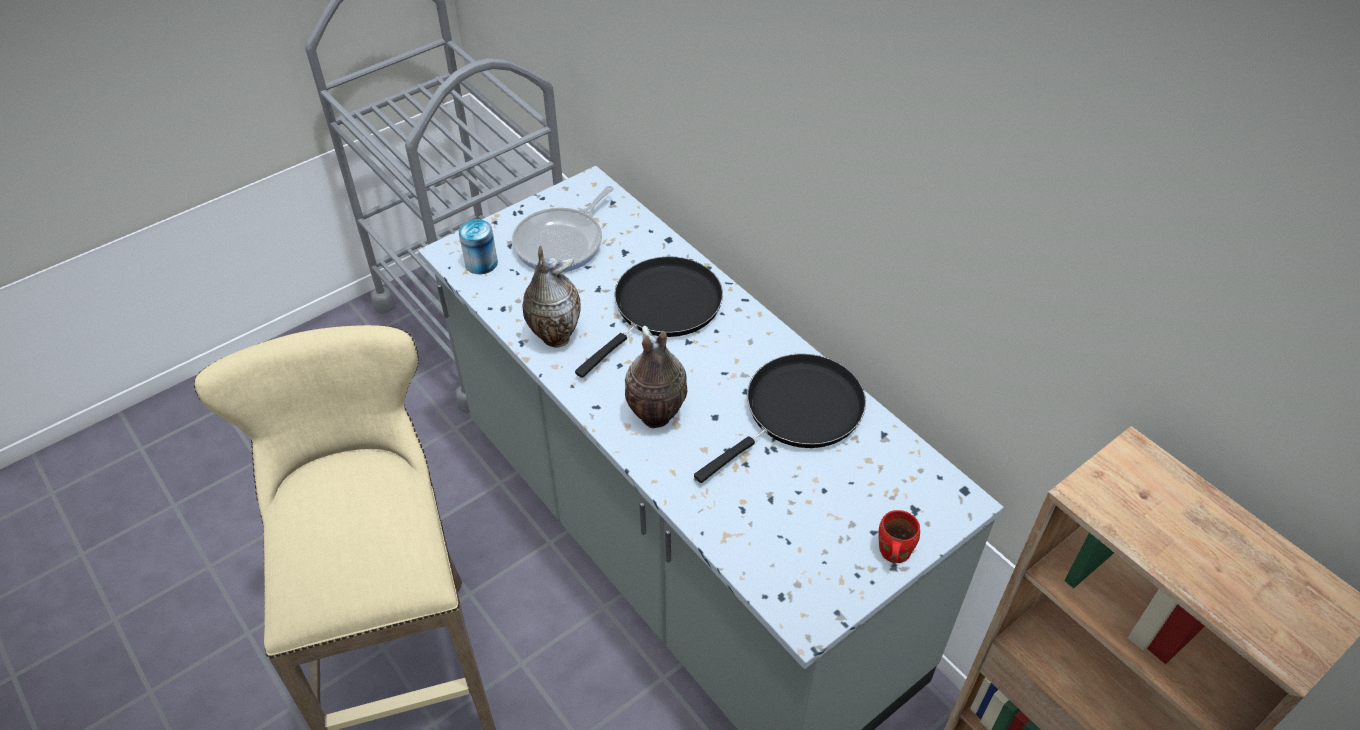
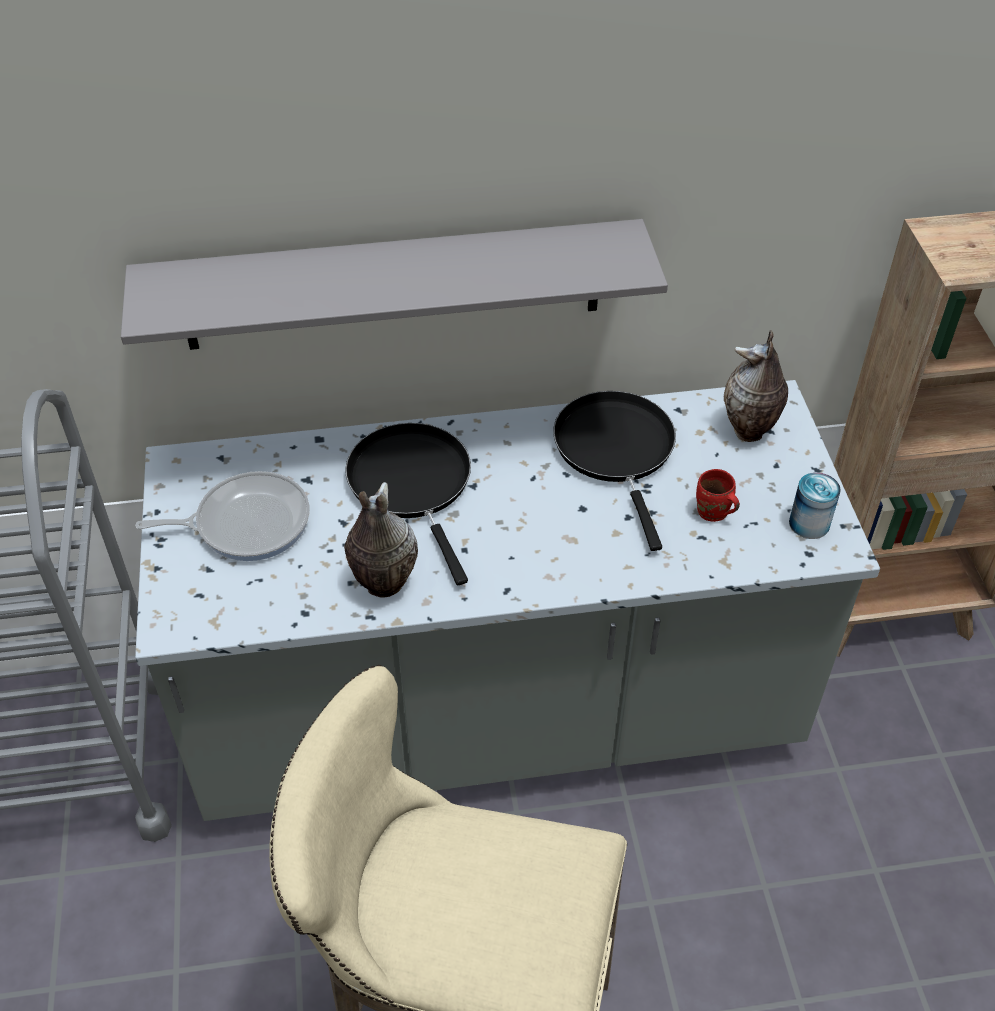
camera: 60 degrees left, 0 degrees up
(481, 263) = (214, 605): can -> can (809, 523)
(562, 242) = (246, 523): frying pan -> frying pan turned 75 degrees counterclockwise
(655, 417) = (553, 551): vase -> vase (749, 432)
(741, 156) = (393, 285): none -> grey shelf
(892, 552) = (802, 464): red mug -> red mug (712, 513)

